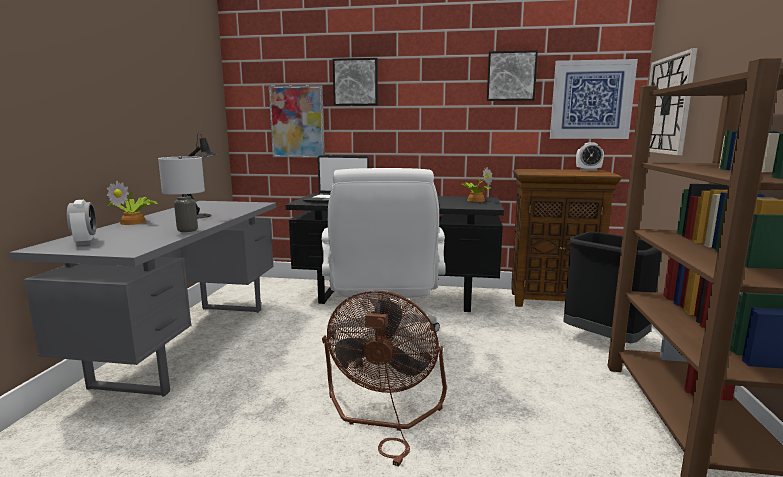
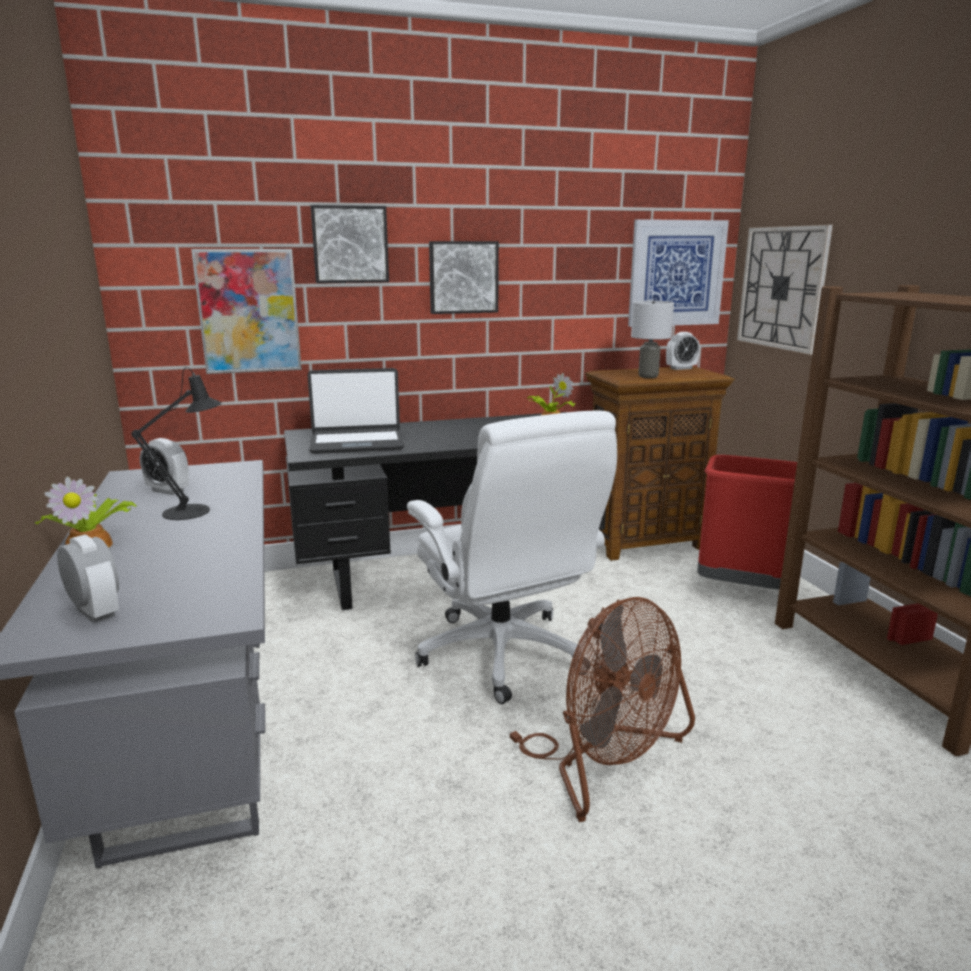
camera: 25 degrees left, 5 degrees up
(186, 230) = (234, 549): white table lamp -> white table lamp (647, 377)
(207, 208) = (168, 491): none -> alarm clock
(383, 416) = (602, 763): brown fan -> brown fan turned 150 degrees clockwise
(511, 76) = (579, 239): picture -> picture (463, 277)
(604, 340) = (744, 589): black trash can -> red trash can

